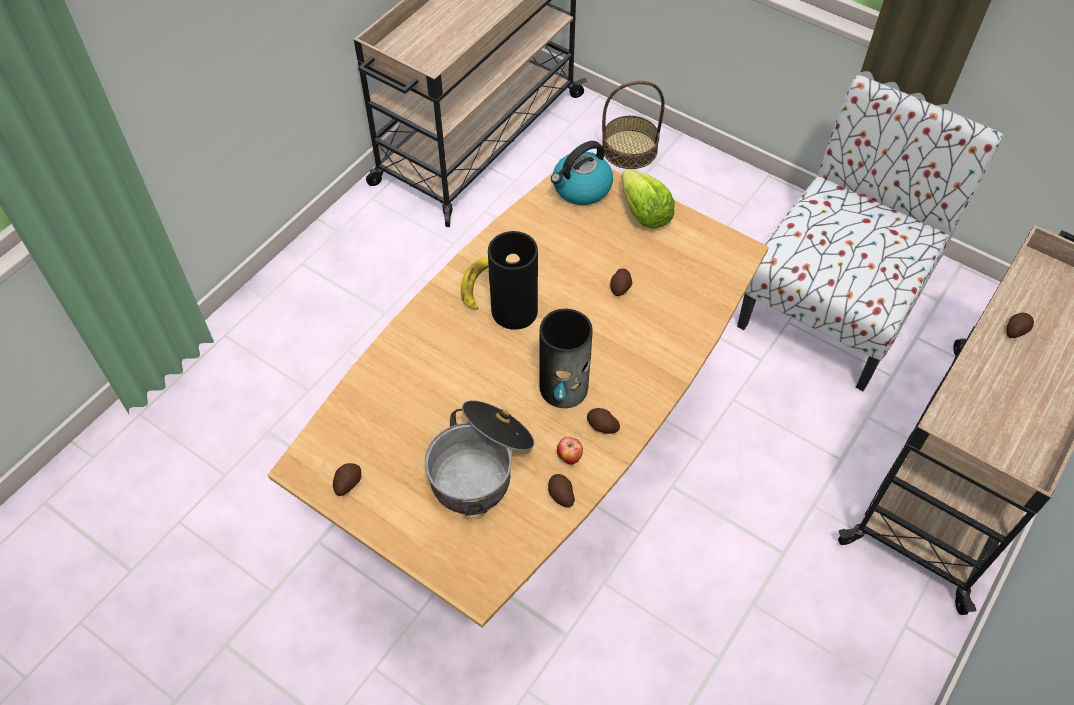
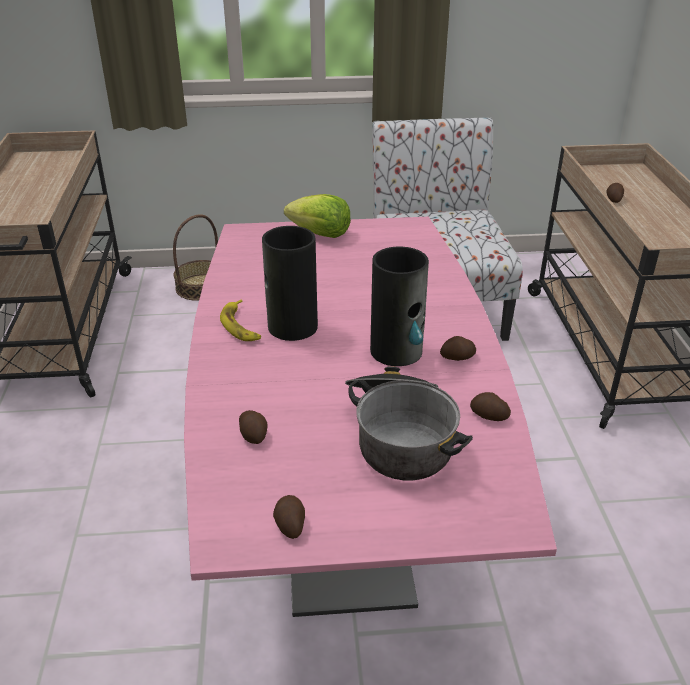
camera: 40 degrees left, 20 degrees down
(536, 467) = (345, 517): brown dining table -> pink dining table
(569, 457) = (461, 390): apple -> none
(581, 188) = (254, 240): kettle -> none
(621, 287) = (358, 277): potato -> potato (253, 434)

